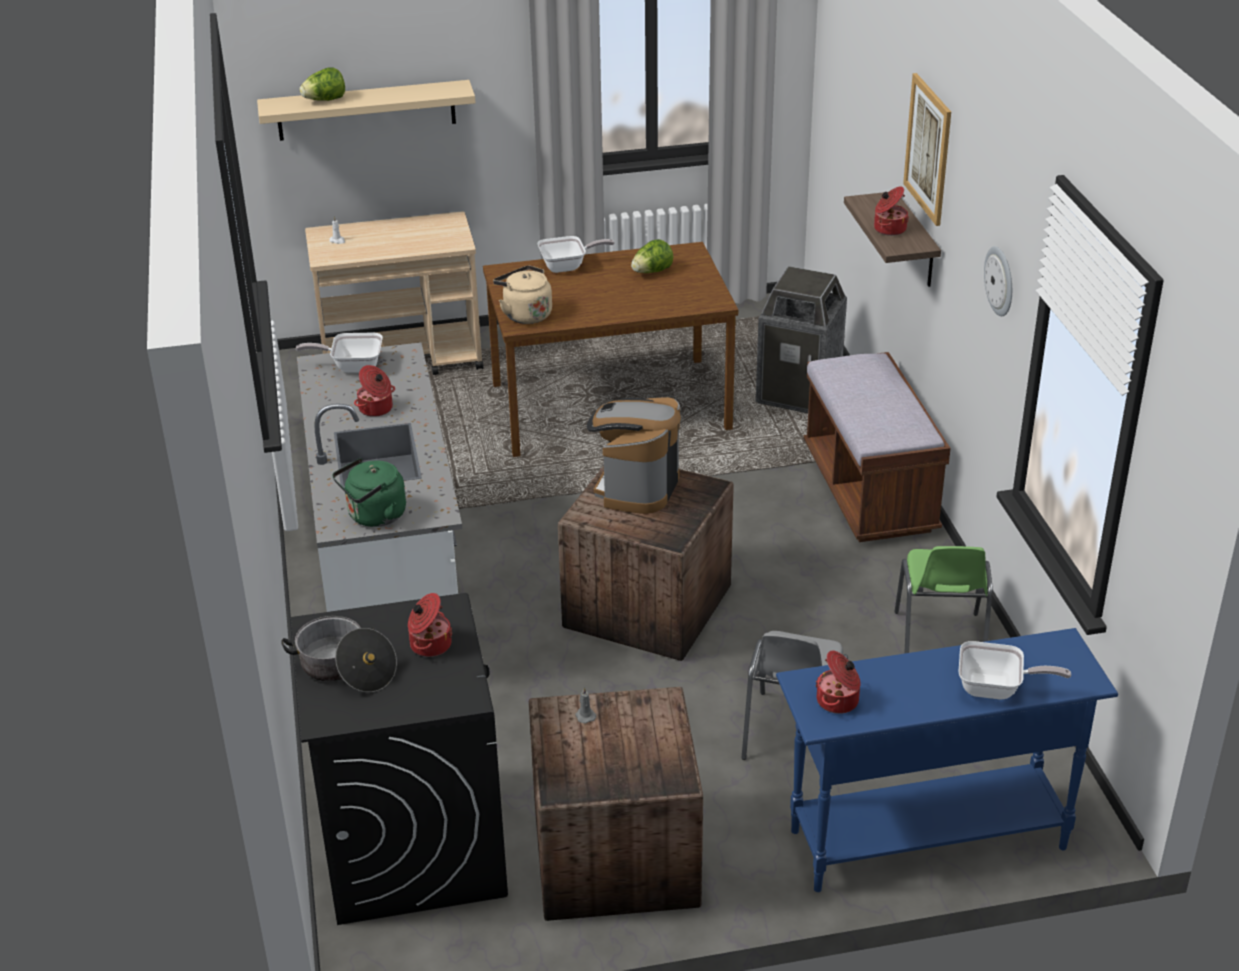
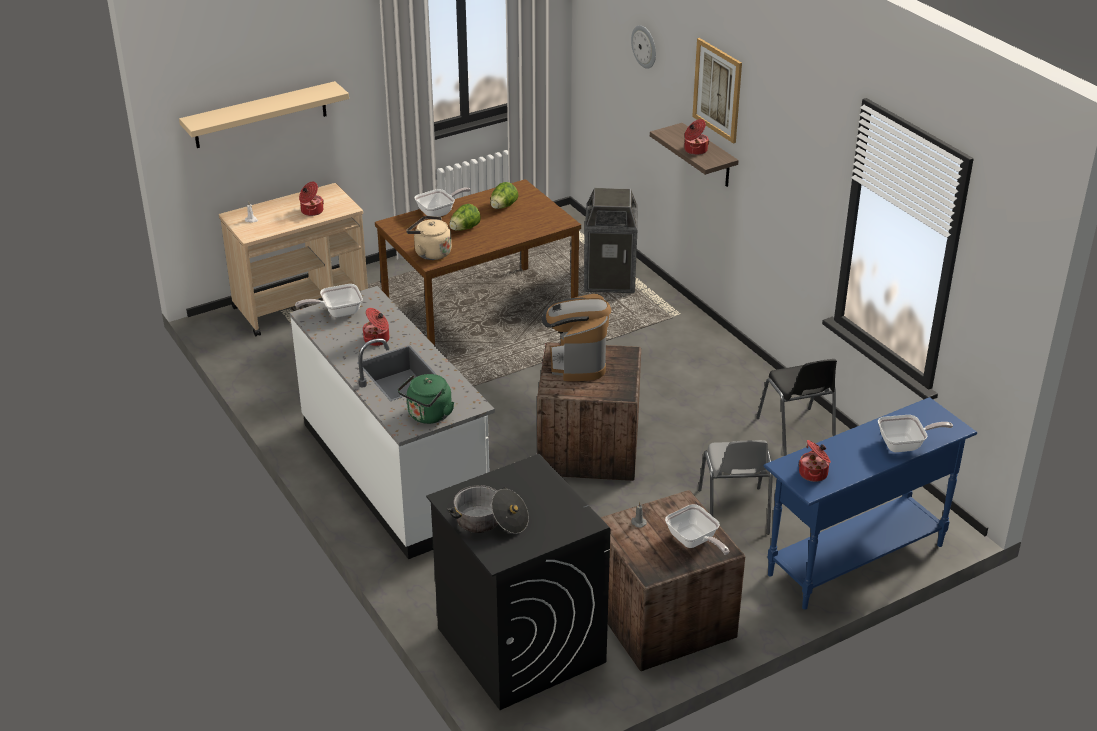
camera: 20 degrees left, 0 degrees up
(325, 100) = (234, 112): lettuce -> lettuce (464, 229)
(429, 644) = (537, 493): cooking pot -> cooking pot (311, 211)
(643, 760) = (694, 542): none -> frying pan
(869, 491) = (695, 340): brown bench -> none
(939, 644) = (796, 433): green chair -> black chair
(1000, 281) = (807, 175): wall clock -> wall clock (644, 46)

